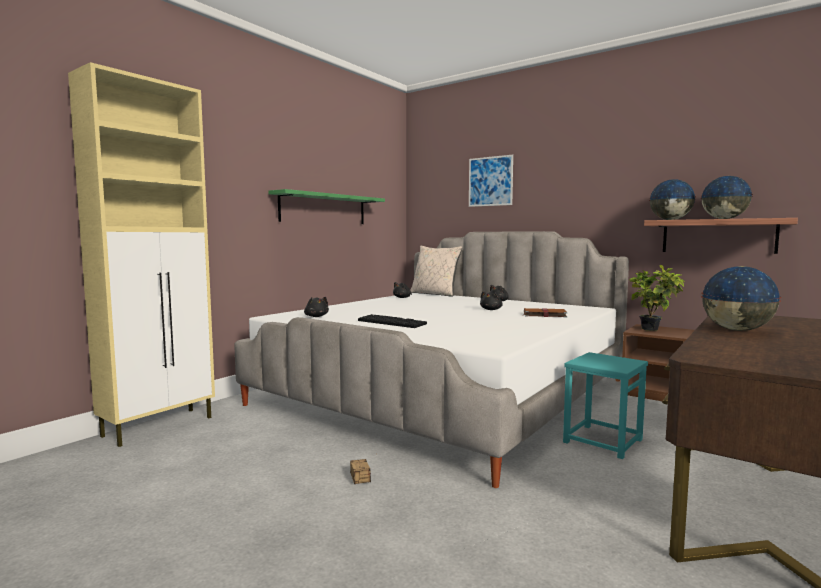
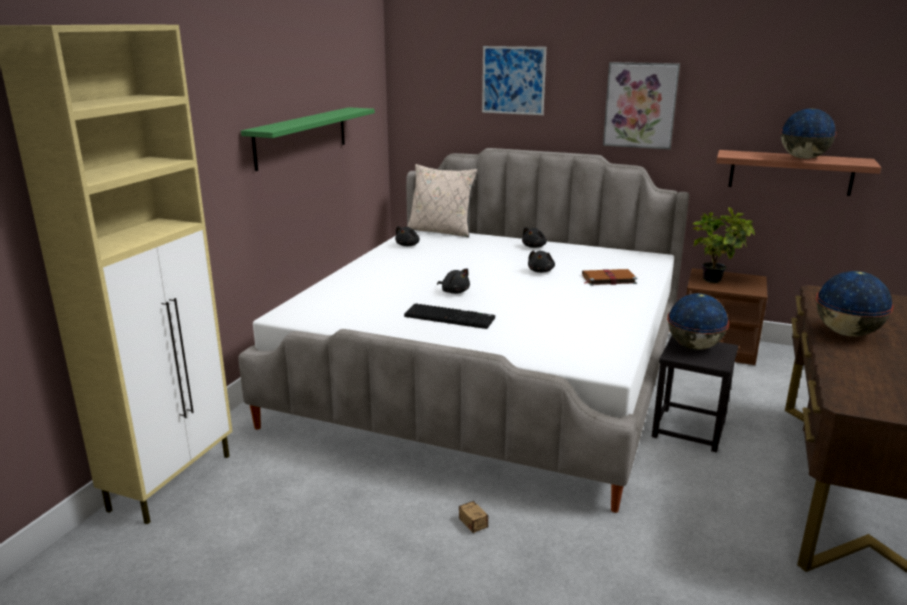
camera: 15 degrees left, 15 degrees up
(316, 316) = (341, 310): black plush toy -> black plush toy (454, 292)
(585, 191) = (640, 105): none -> picture
(602, 441) = (688, 429): turquoise stool -> black stool
(670, 220) = (743, 154): globe -> globe (693, 347)

